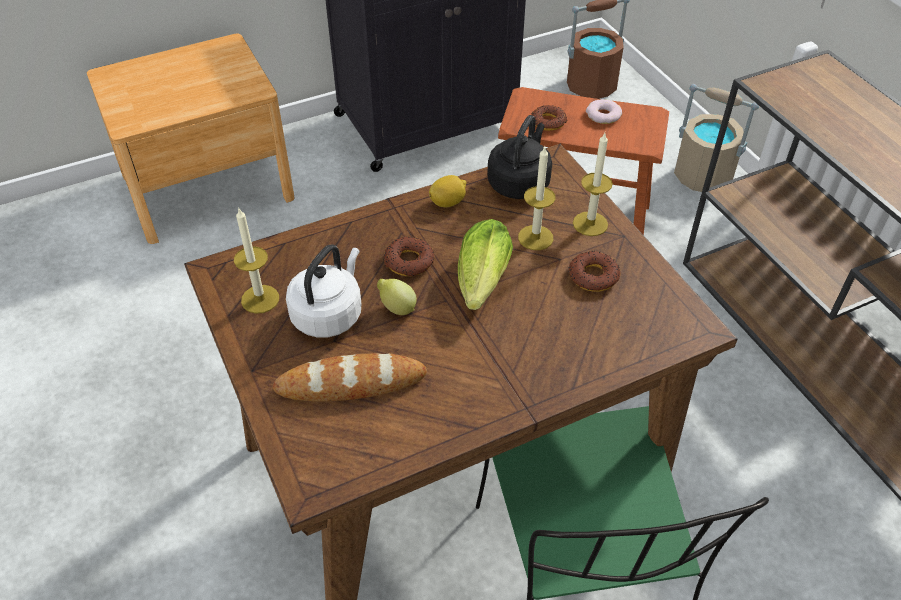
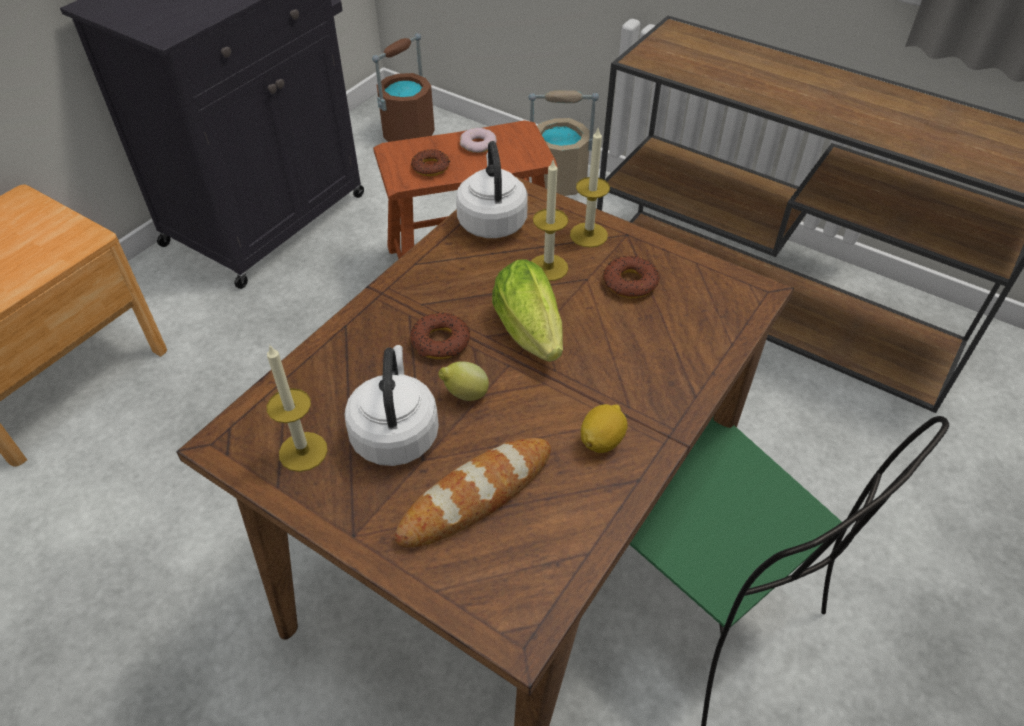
camera: 30 degrees left, 0 degrees up
(448, 202) = (435, 266): lemon -> lemon (602, 440)
(519, 182) = (492, 221): black kettle -> white kettle

